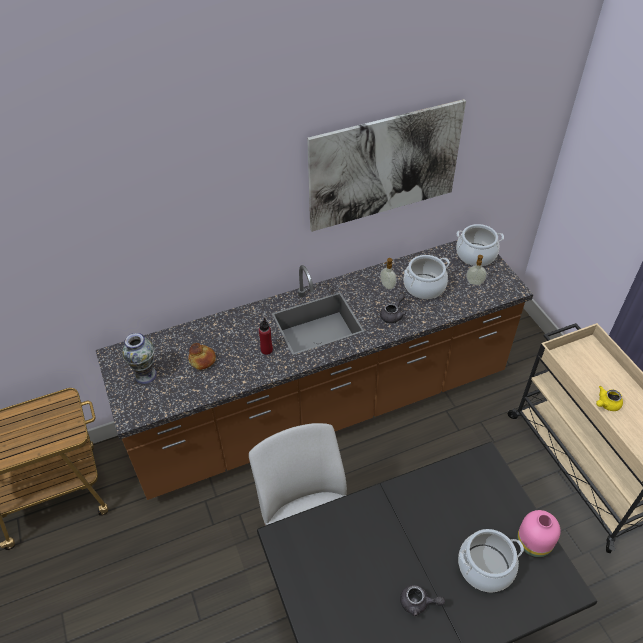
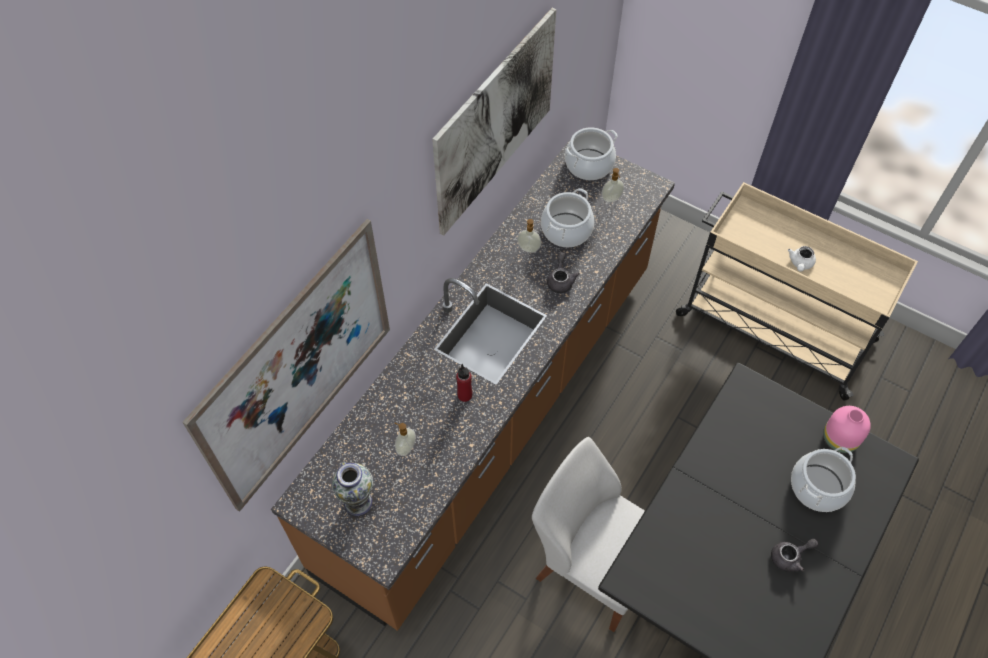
camera: 35 degrees left, 10 degrees up
(141, 250) = (299, 368): none -> picture
(202, 360) = (405, 448): bread -> soap dispenser
(606, 404) = (800, 264): yellow teapot -> white teapot

